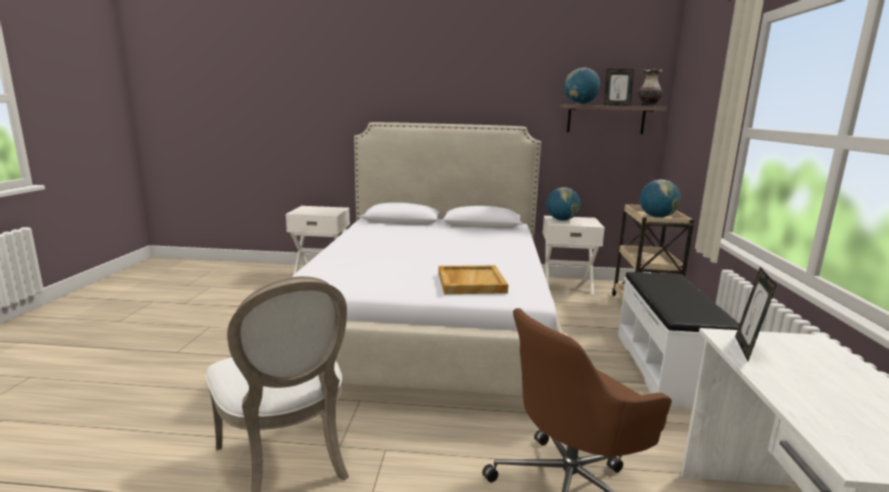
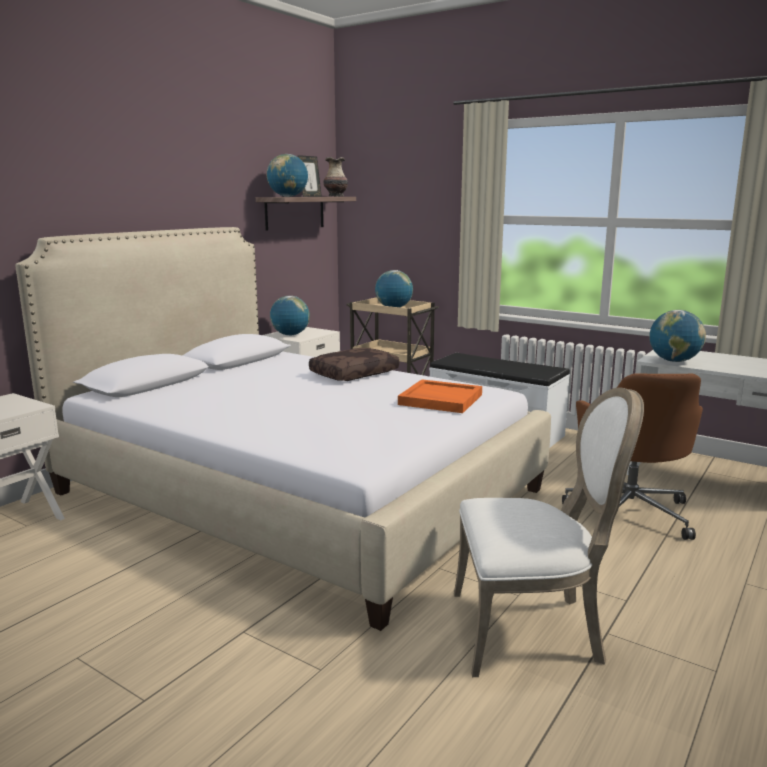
camera: 60 degrees left, 0 degrees up
(470, 282) = (439, 399): beige tray -> orange tray
(501, 251) = (354, 373): none -> brown pillow
(746, 349) = (674, 361): picture frame -> globe

